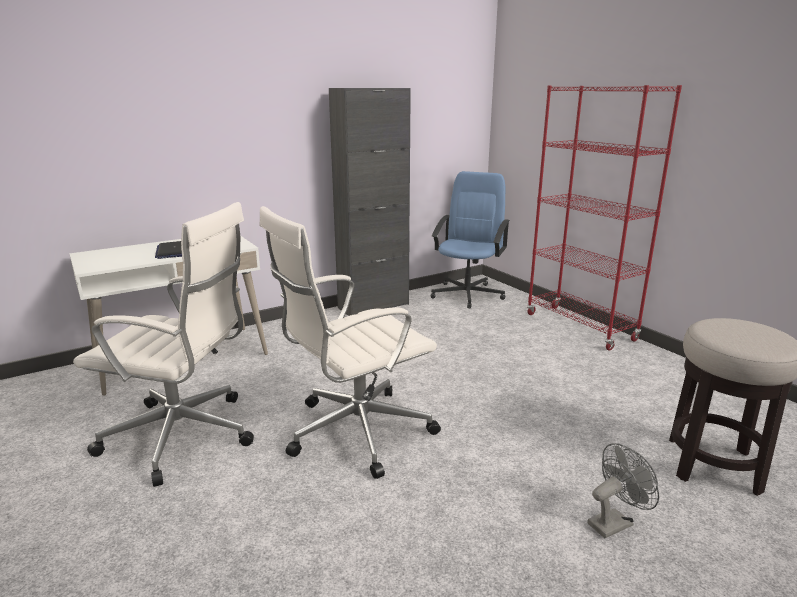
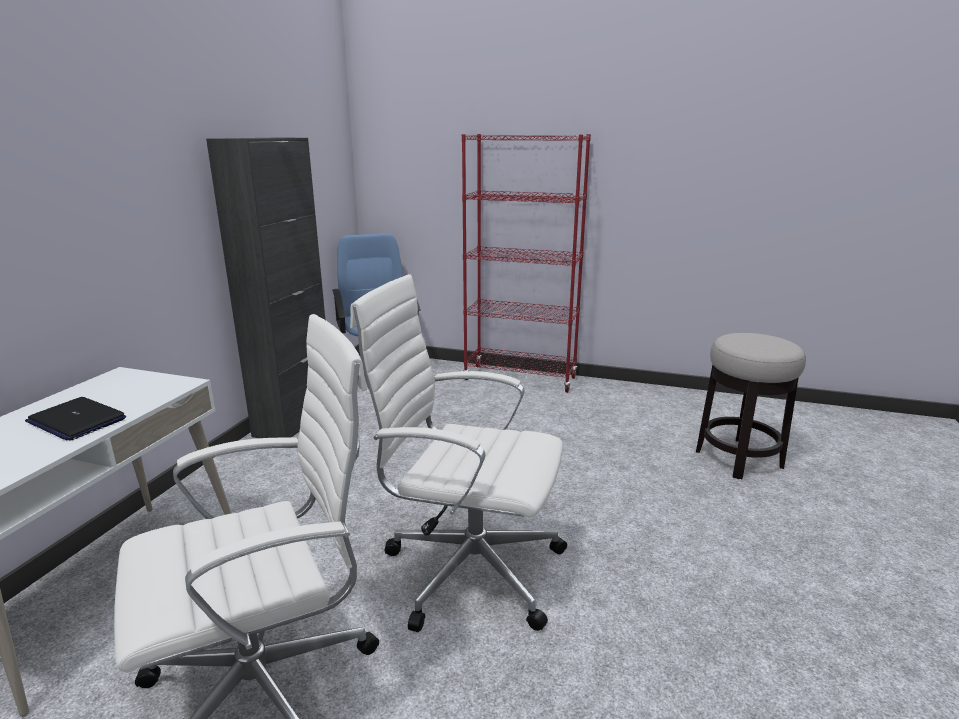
camera: 40 degrees left, 0 degrees up
(355, 432) = (468, 568): white office chair -> white office chair turned 90 degrees clockwise
(614, 522) = (748, 534): grey fan -> none

